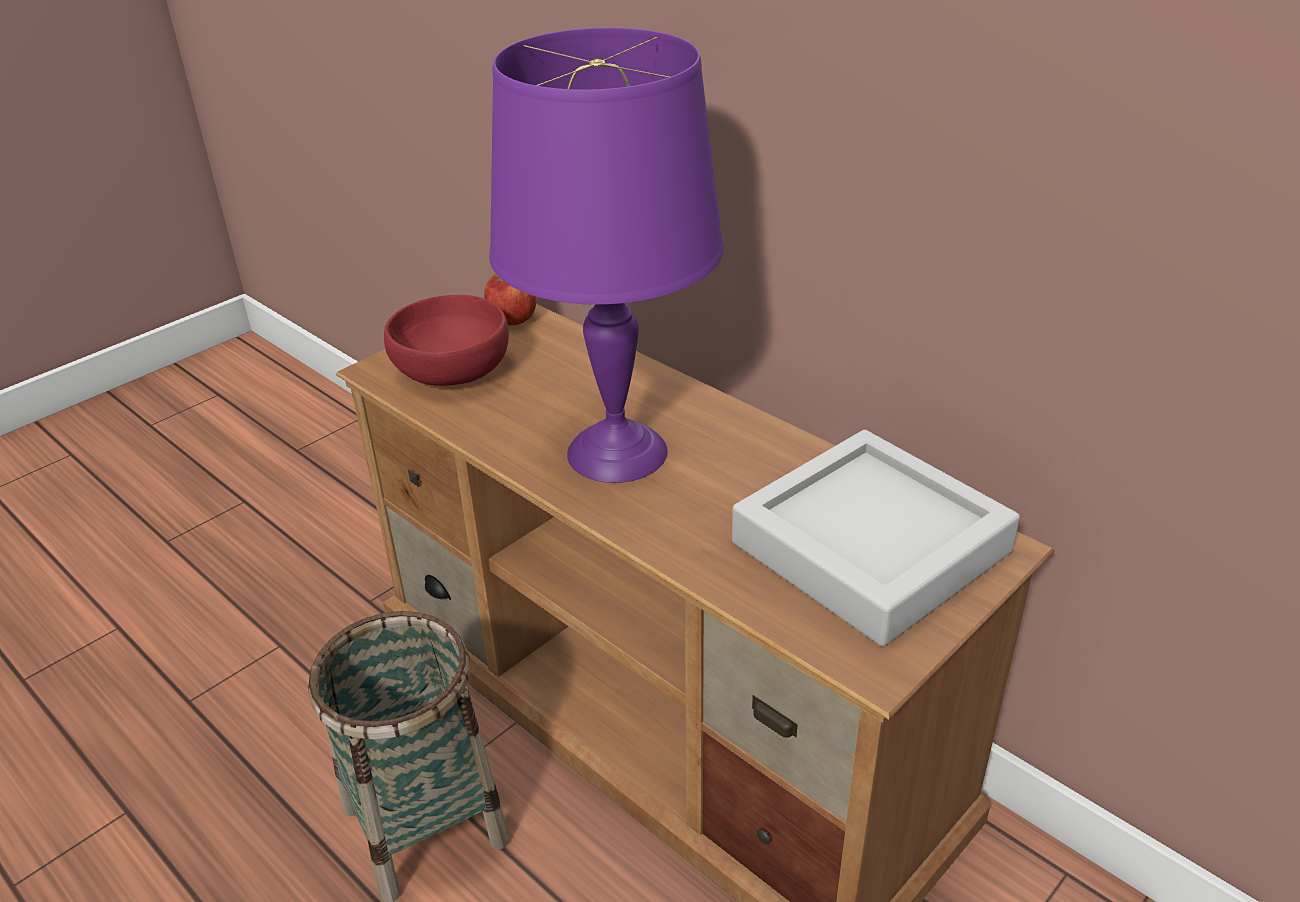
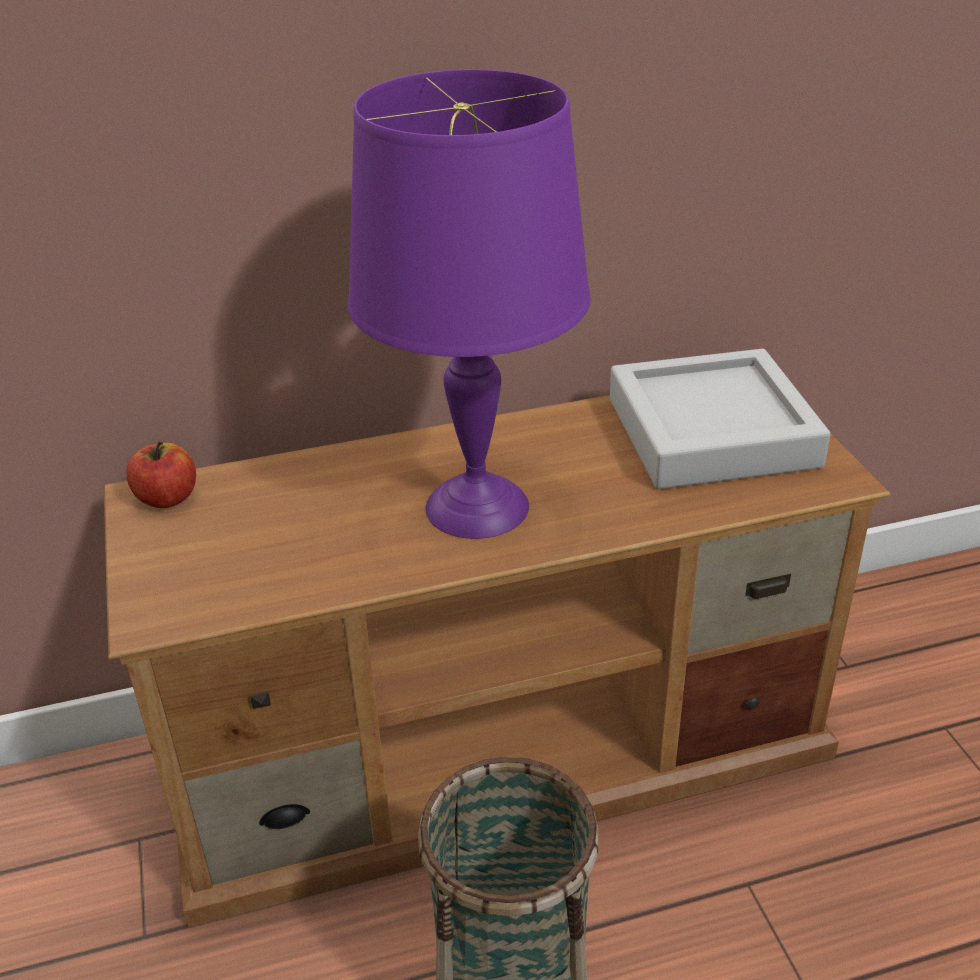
camera: 60 degrees left, 0 degrees up
(453, 371) = (221, 564): red bowl -> none

